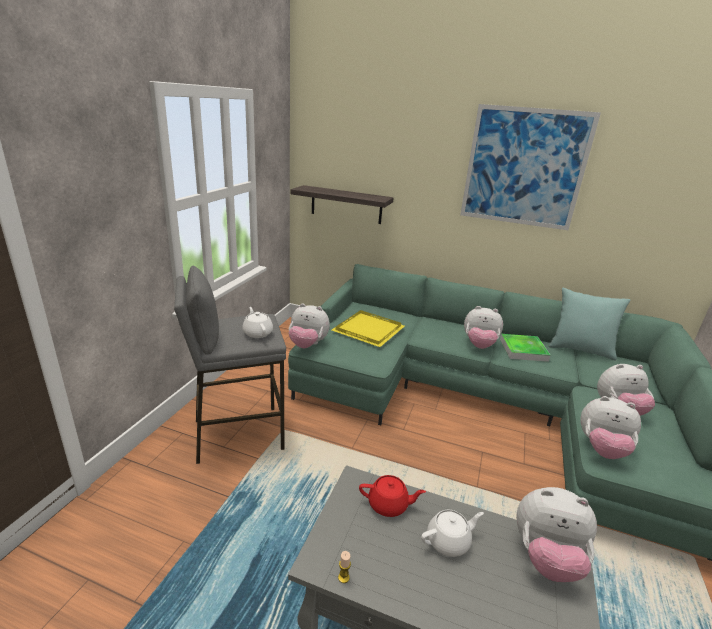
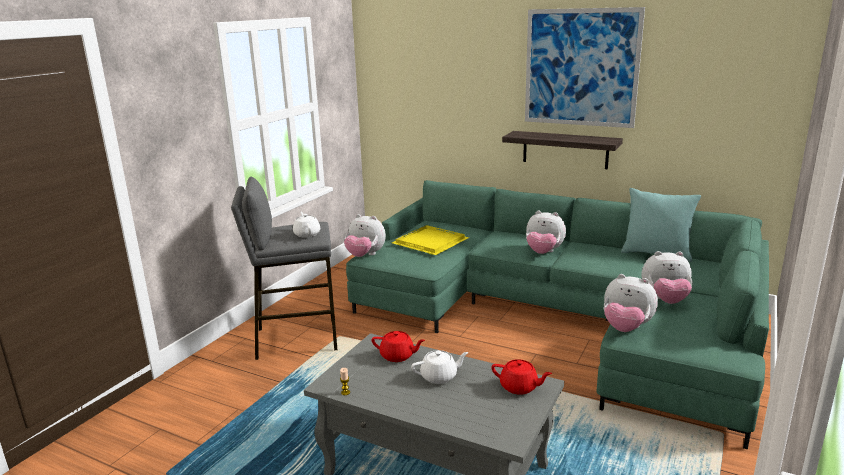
camera: 10 degrees right, 5 degrees down
(346, 205) = (413, 120): shelf -> shelf (565, 149)
(523, 350) = (590, 255): tray -> none
(546, 558) = (519, 387): plush toy -> red teapot

